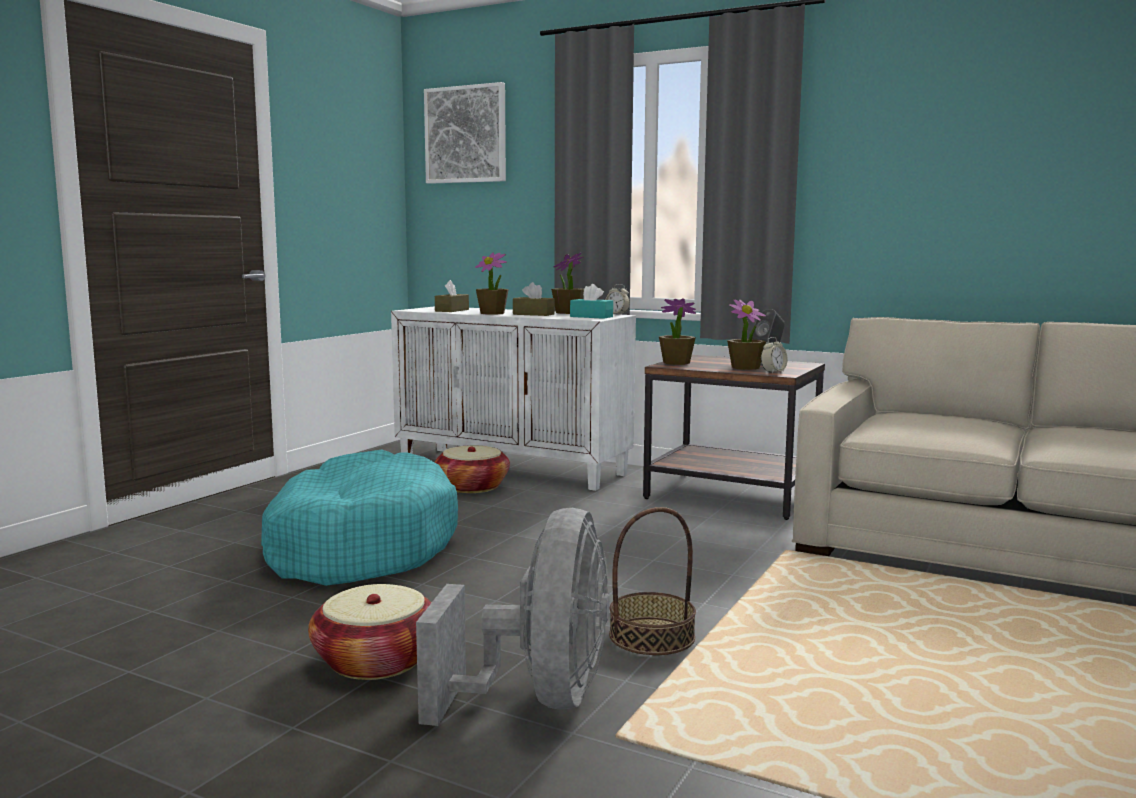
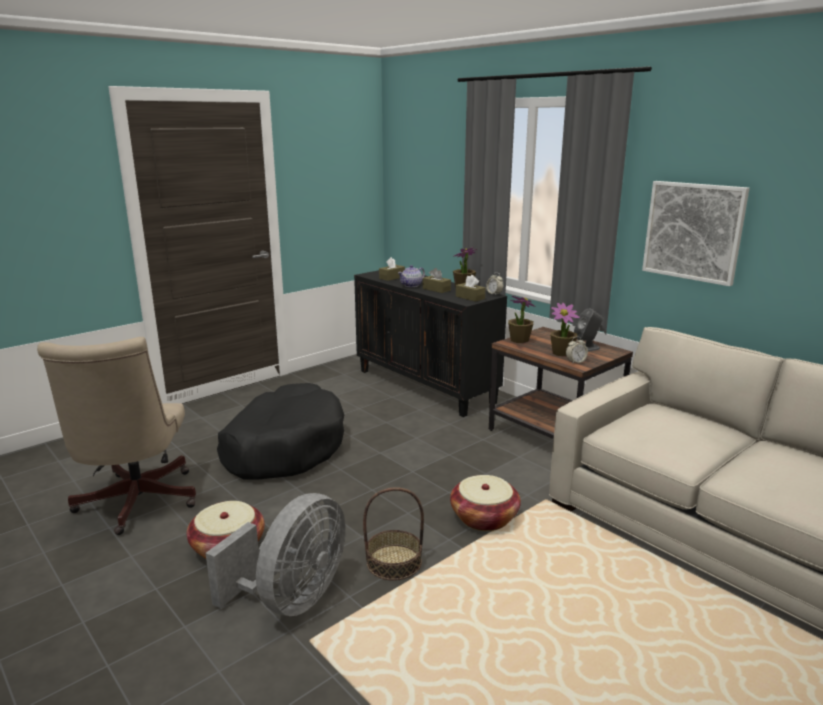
camera: 20 degrees right, 10 degrees up
(154, 638) = (135, 504): none -> beige office chair
(358, 546) = (284, 447): turquoise dog bed -> black dog bed
(466, 134) = (417, 147): picture -> picture (693, 231)
(472, 487) = (387, 402): basket -> basket (484, 518)
(492, 313) = (411, 285): potted plant -> teapot
(513, 468) = (426, 386): white cabinet -> black cabinet
(591, 317) = (470, 297): turquoise tissue box -> brown tissue box

